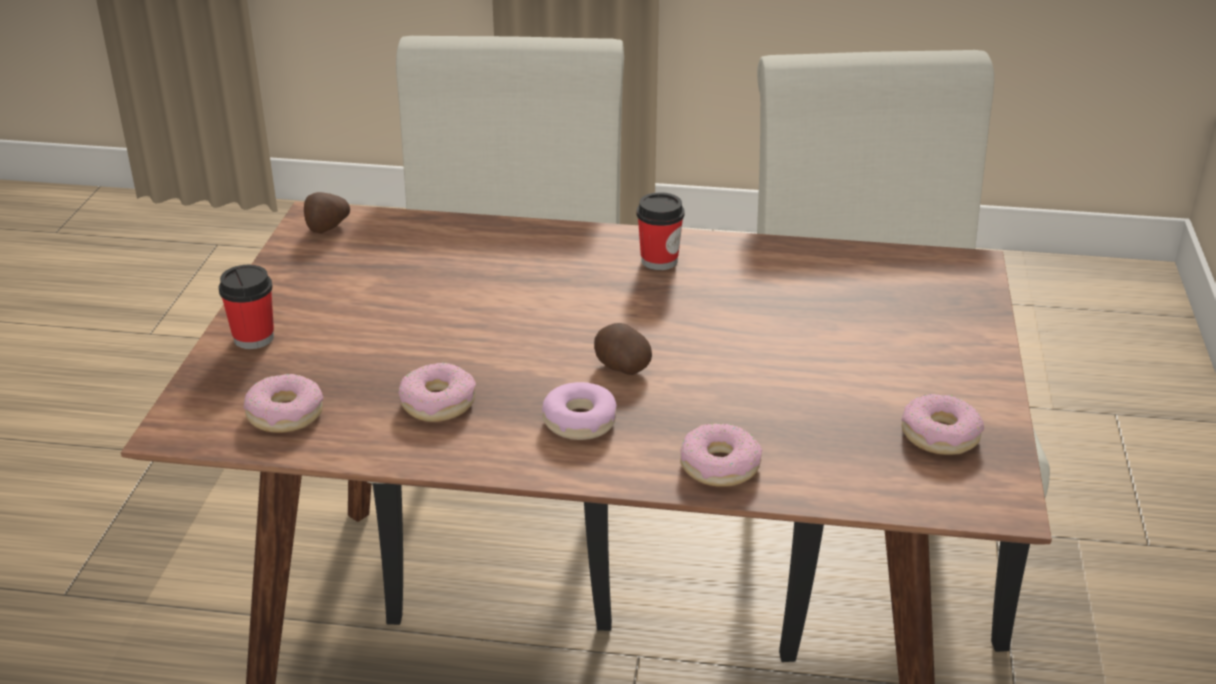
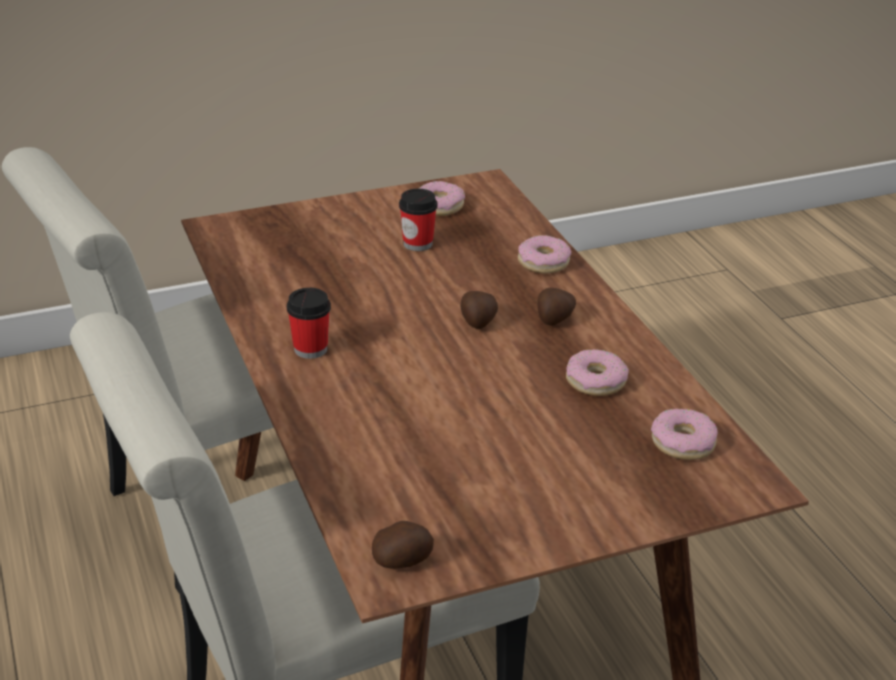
camera: 120 degrees left, 0 degrees up
(254, 338) = (616, 509): cup -> cup (418, 244)
(580, 421) = (553, 320): donut -> potato

